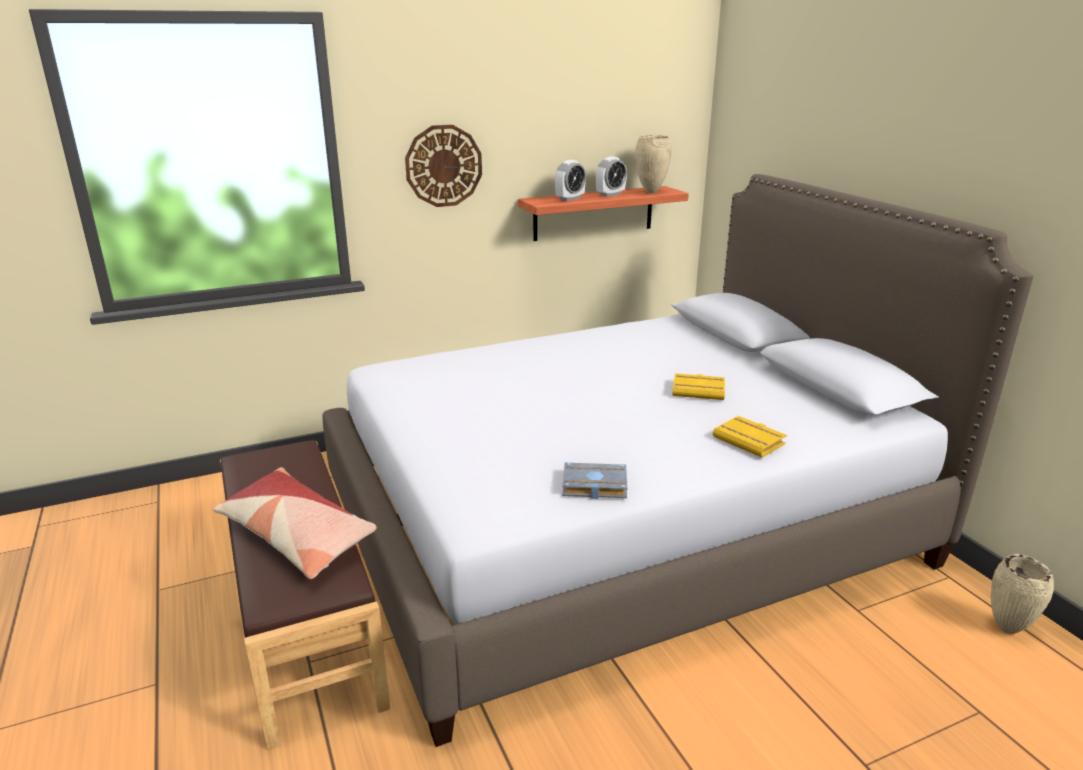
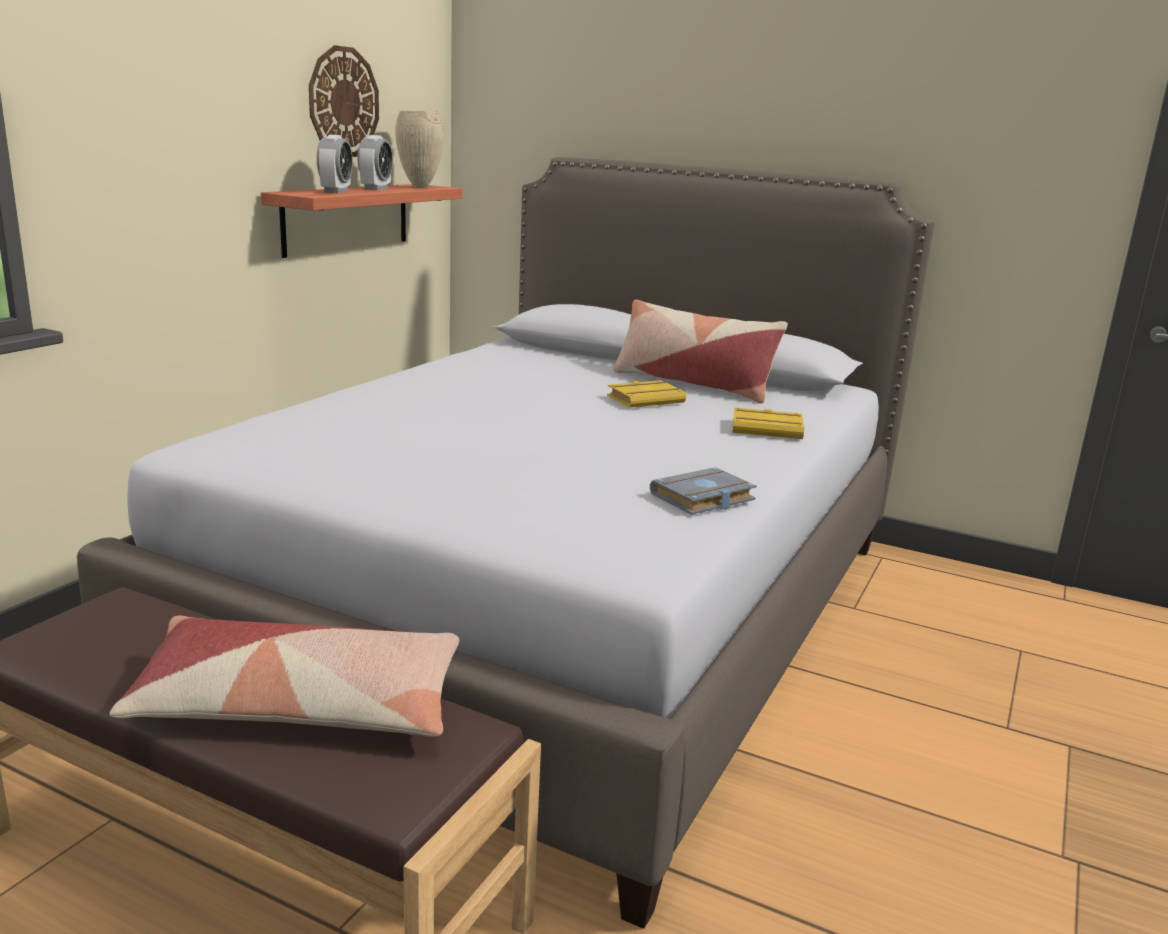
camera: 40 degrees left, 5 degrees down
(443, 166) = (162, 133): wall clock -> wall clock (343, 102)
(764, 383) = (692, 384): none -> pillow
(1008, 630) = (965, 583): beige vase -> none

